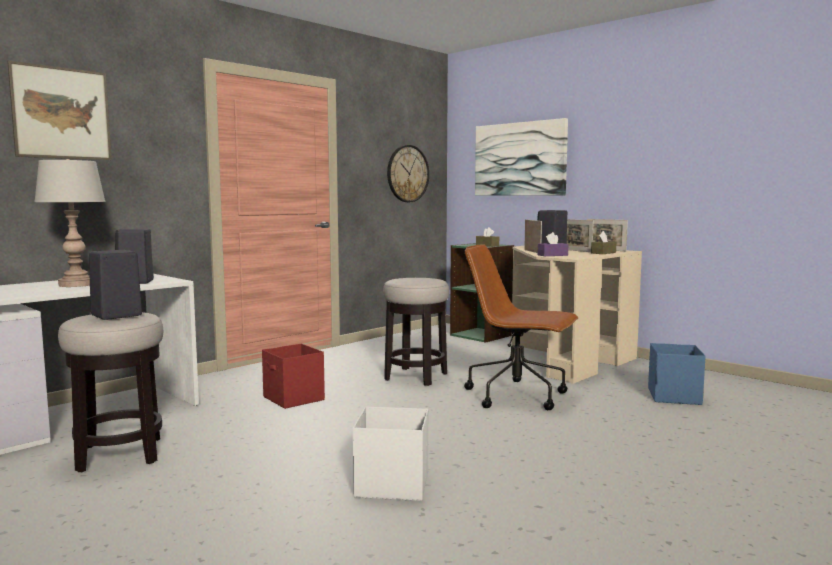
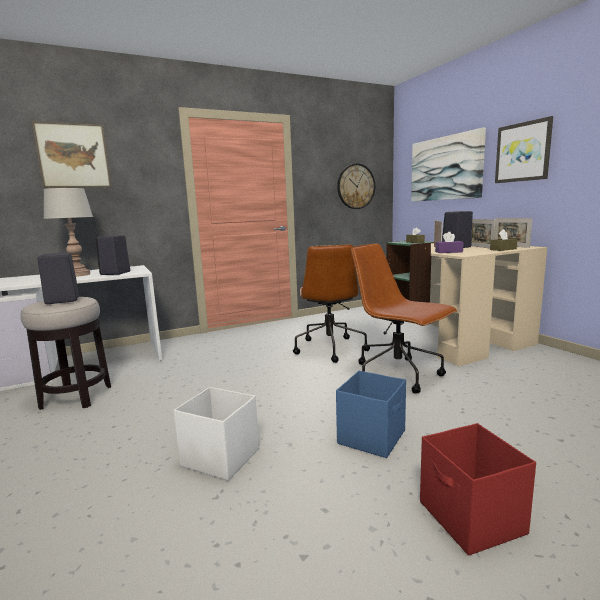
camera: 20 degrees right, 5 degrees up
(293, 399) = (226, 361): red storage box -> red storage box (471, 519)
(416, 377) = (329, 348): stool -> brown office chair
(610, 149) = (523, 152): none -> picture
(674, 396) = (553, 390): blue storage box -> blue storage box (372, 437)

